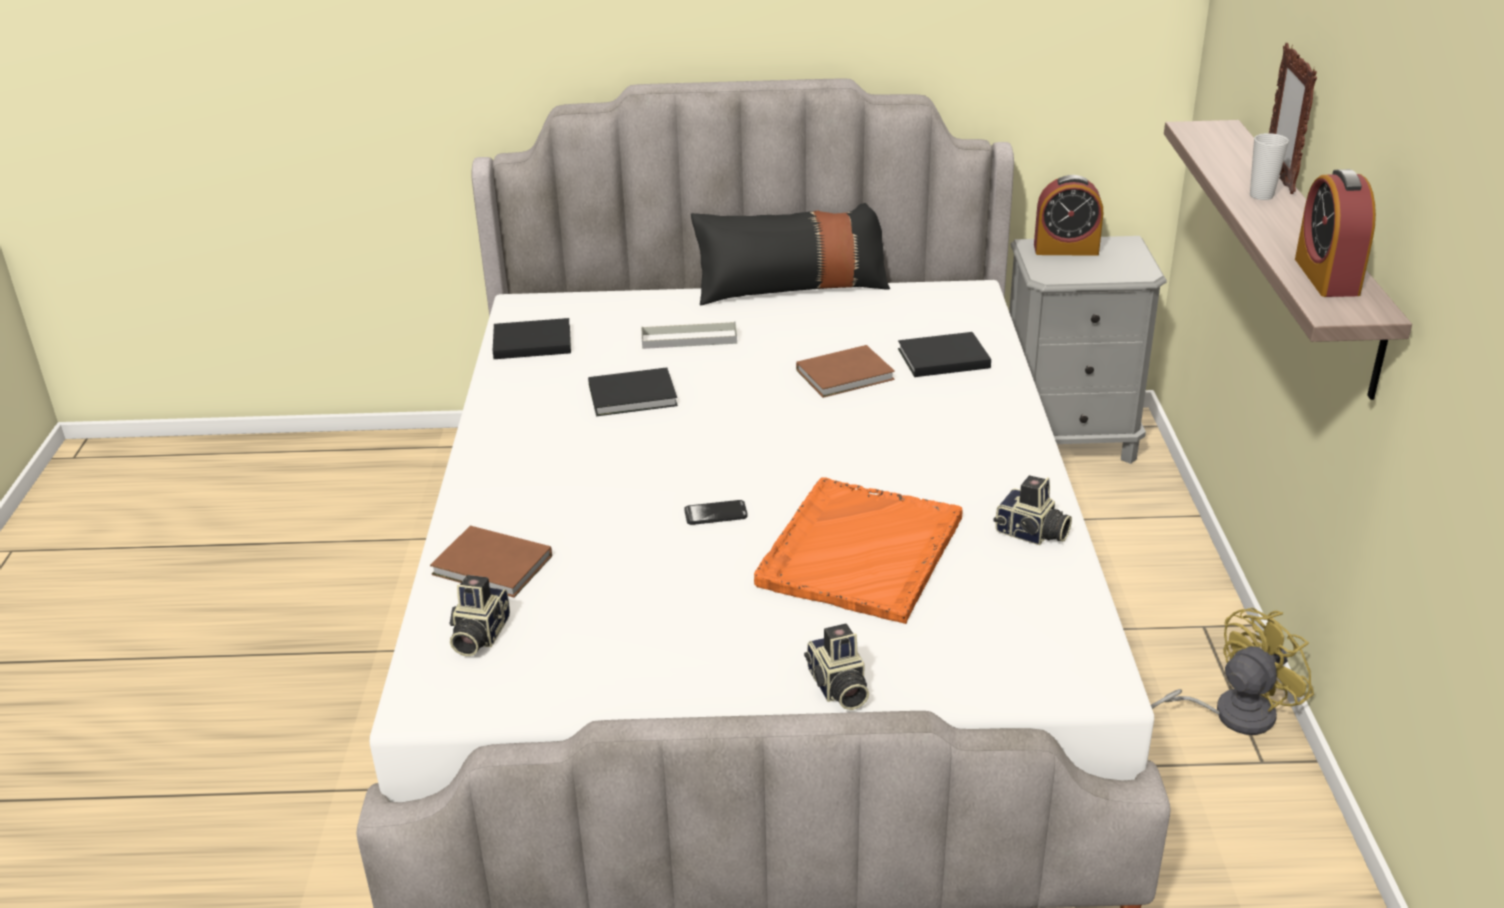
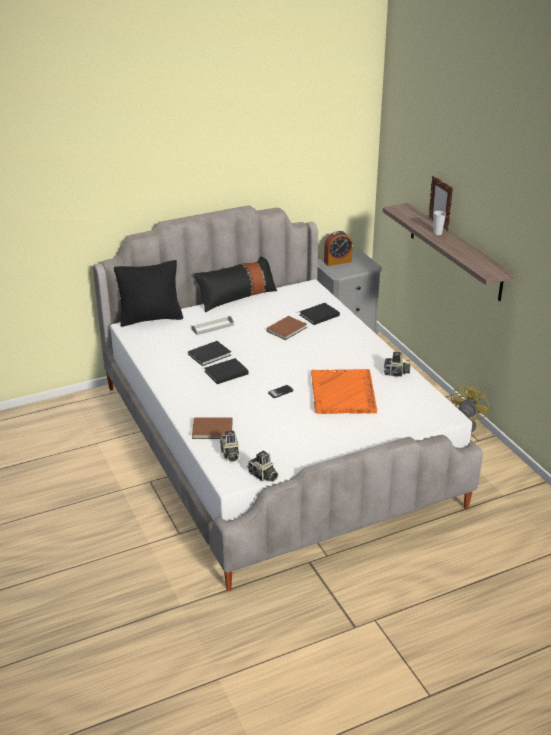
camera: 25 degrees left, 0 degrees up
(530, 342) = (146, 342): black book -> black book (225, 373)
(581, 298) = (151, 319): none -> black pillow
(837, 688) = (369, 439): camera -> camera (263, 476)
(1326, 276) = (478, 261): alarm clock -> none

